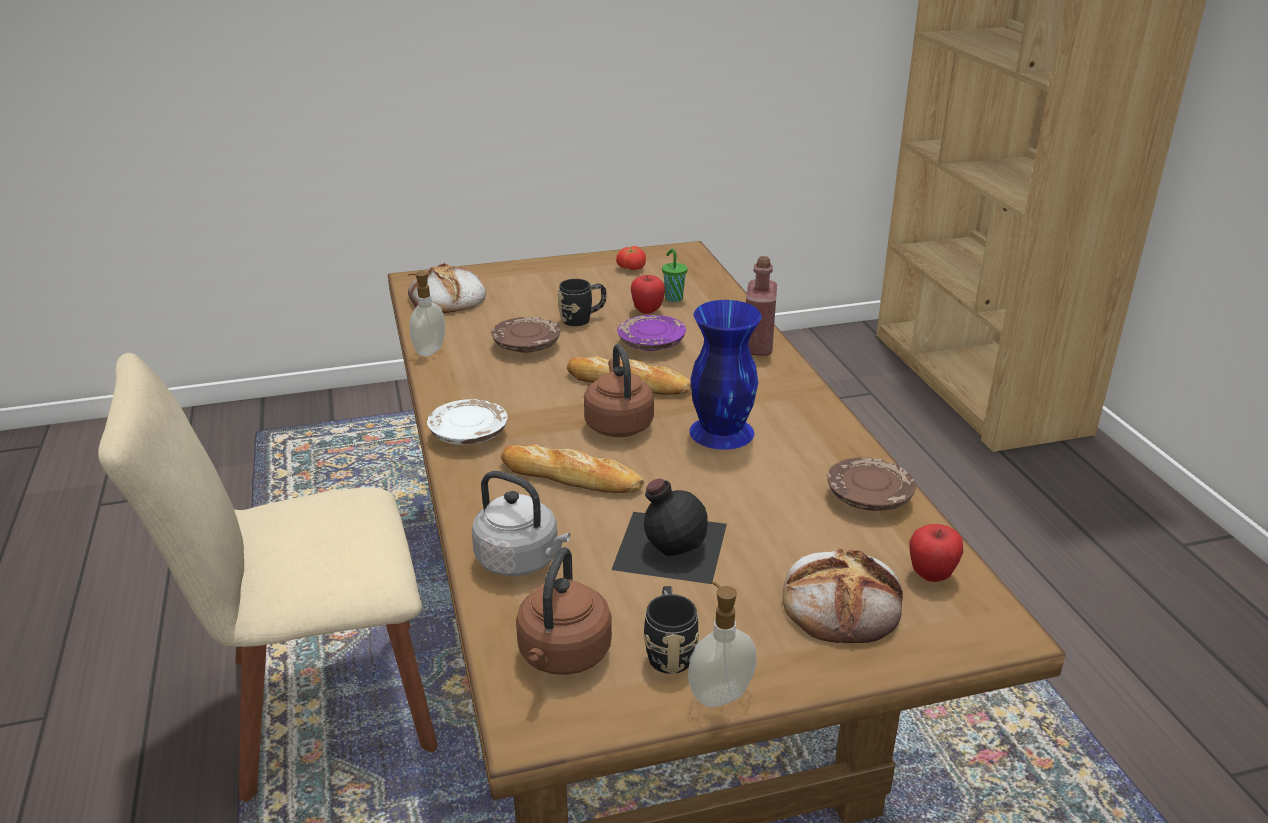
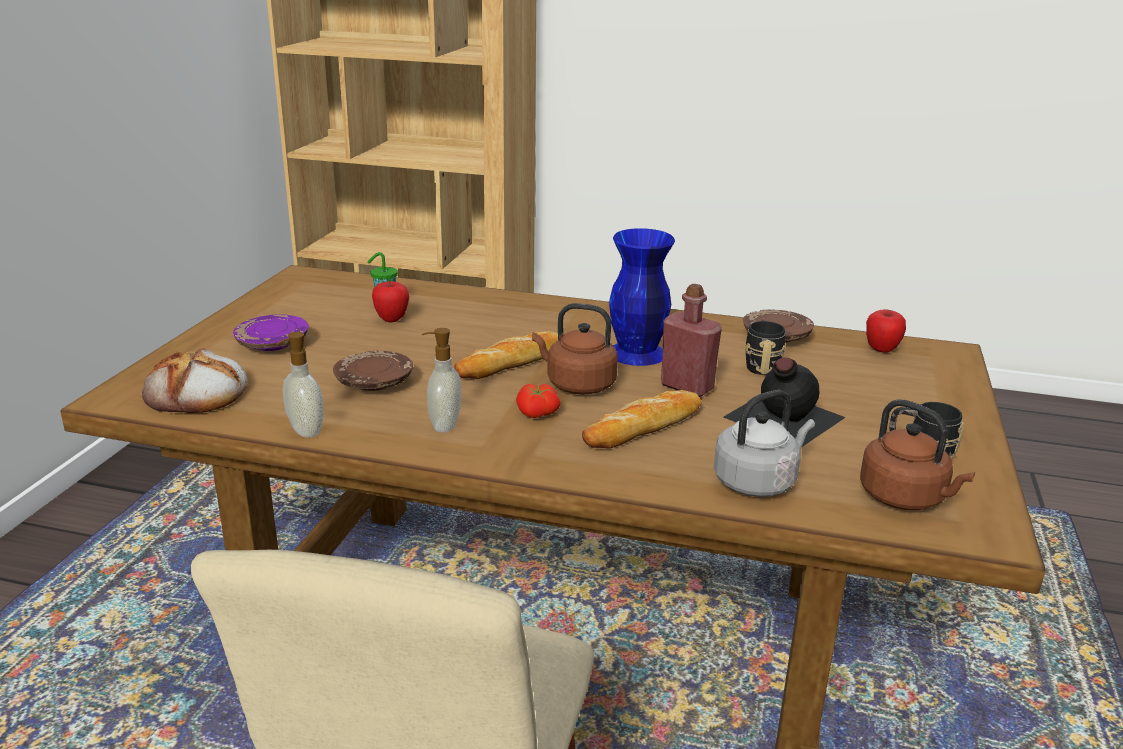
camera: 60 degrees left, 5 degrees down
(468, 434) = (513, 453): white plate -> none
(582, 319) = (361, 347): black mug -> black mug (761, 365)
(631, 268) = (293, 301): tomato -> tomato (536, 414)
(651, 344) = (455, 335): purple plate -> purple plate (273, 344)
(719, 694) = (979, 452): soap dispenser -> soap dispenser (443, 425)
(758, 346) = (519, 302): red bottle -> red bottle (687, 387)
(842, 603) = (896, 383): bread -> none

